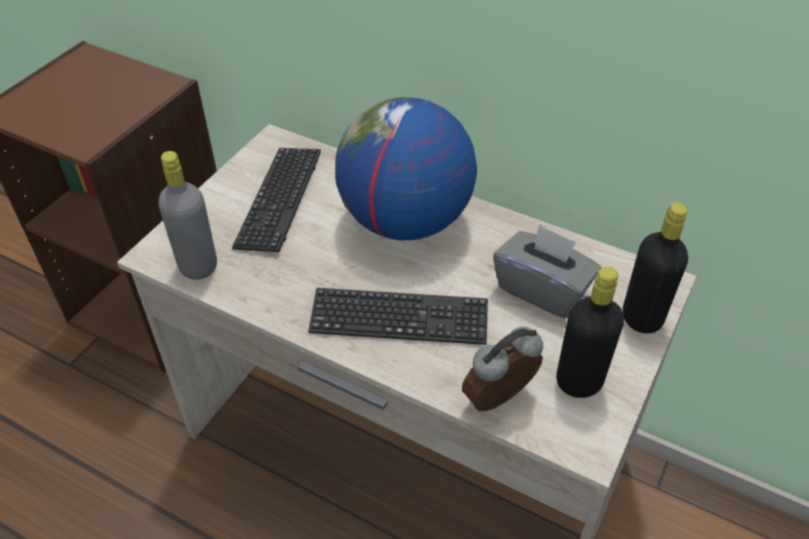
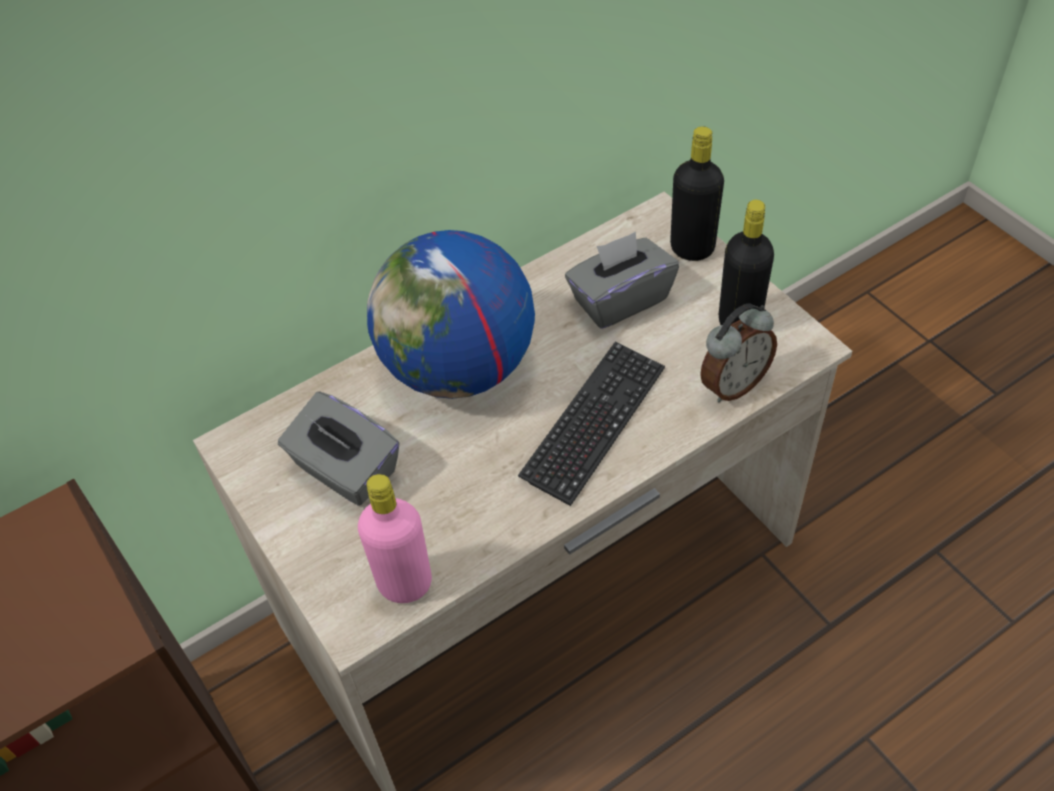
camera: 60 degrees left, 5 degrees up
(198, 266) = (405, 583): grey bottle -> pink bottle
(279, 200) = (345, 470): keyboard -> grey tissue box
(500, 400) = (733, 384): alarm clock -> alarm clock turned 120 degrees counterclockwise

